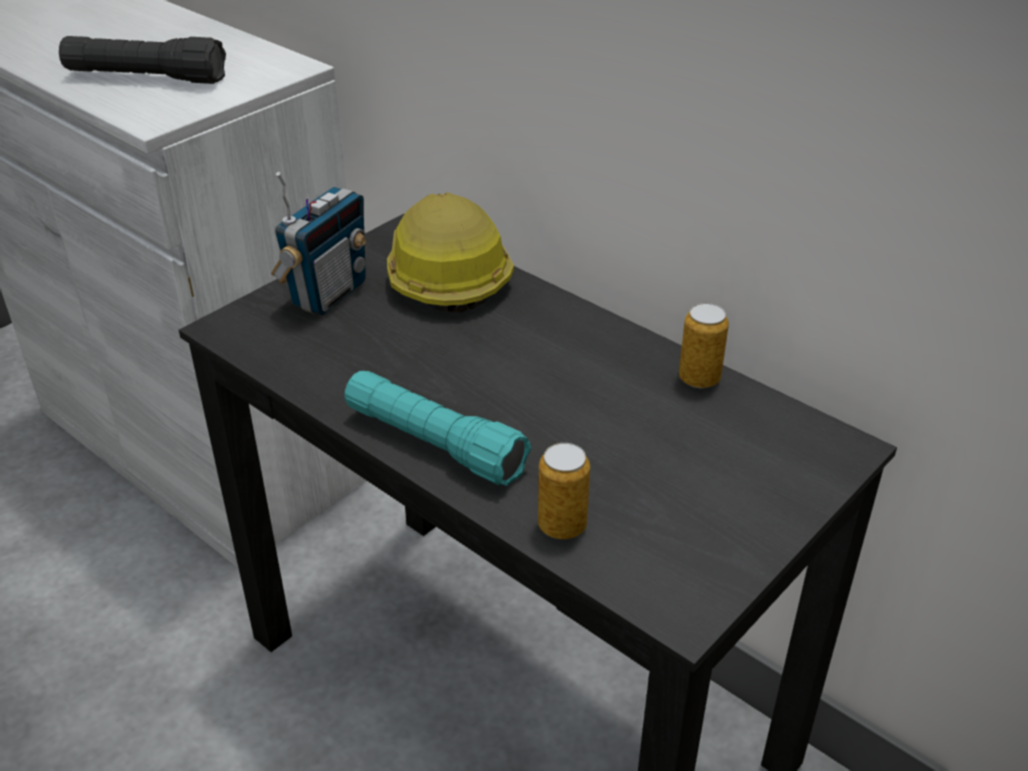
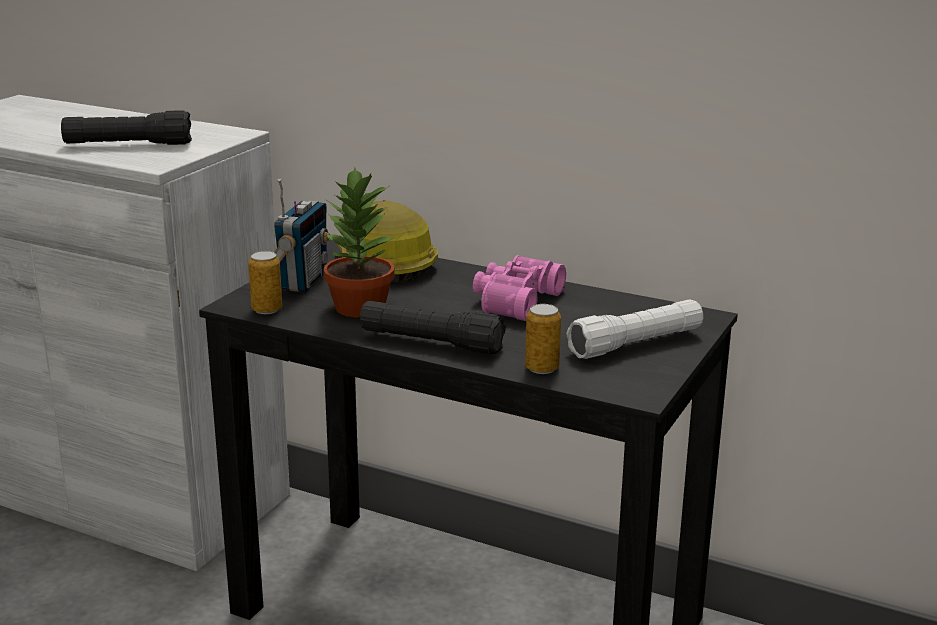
camera: 15 degrees left, 15 degrees down
(374, 357) = (359, 308): none -> potted plant
(434, 444) = (431, 343): turquoise flashlight -> black flashlight
(583, 372) = (514, 301): none -> pink binoculars
(699, 378) = (594, 296): can -> can (267, 310)
(719, 494) = (636, 344): none -> white flashlight

